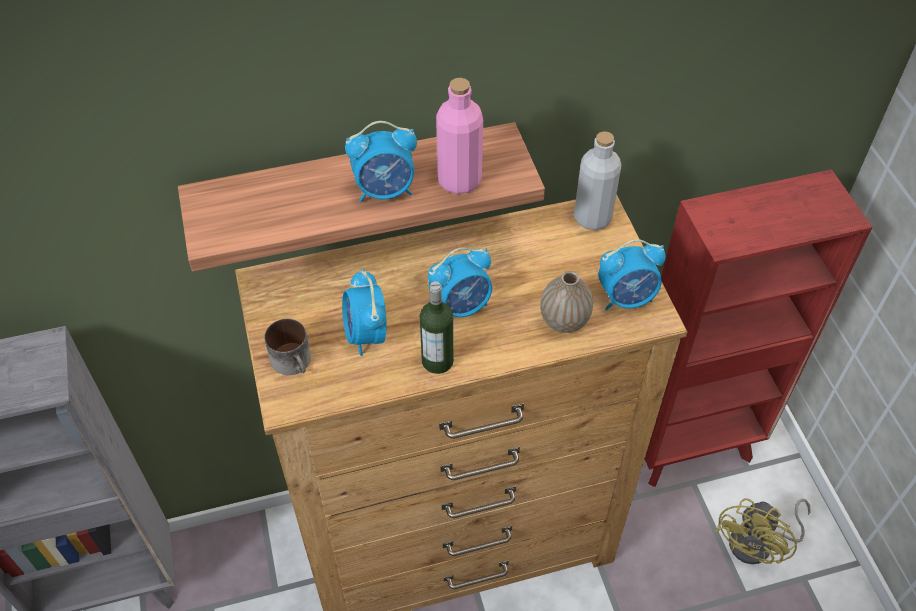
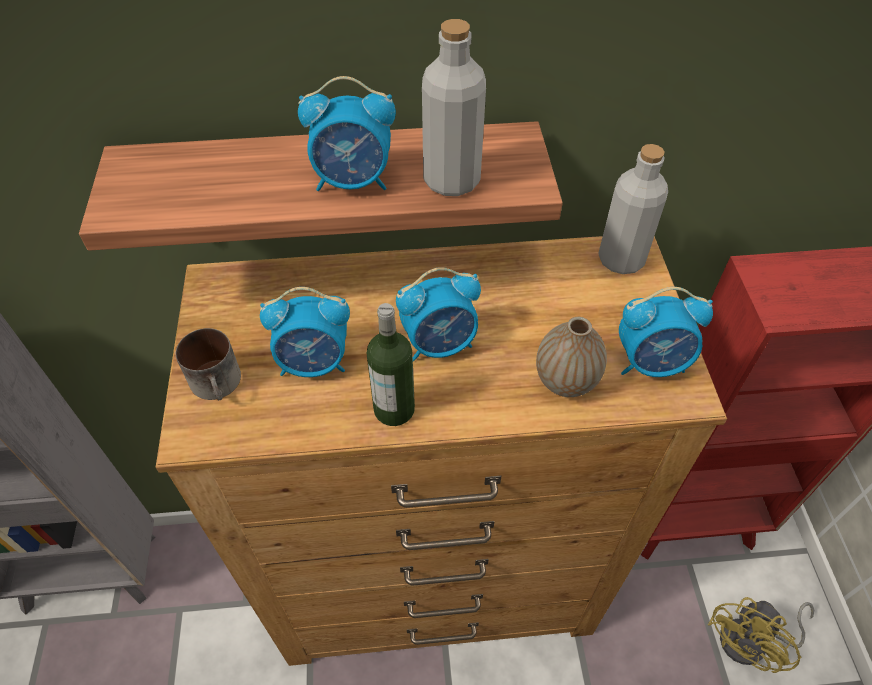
camera: 10 degrees right, 0 degrees up
(366, 335) = (314, 363): alarm clock -> alarm clock turned 90 degrees counterclockwise
(459, 180) = (451, 180): pink bottle -> grey bottle

